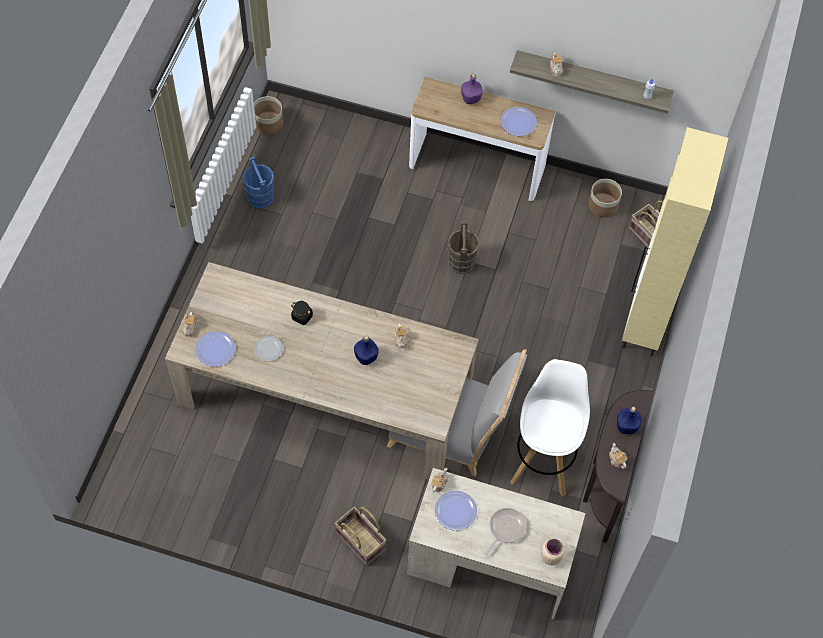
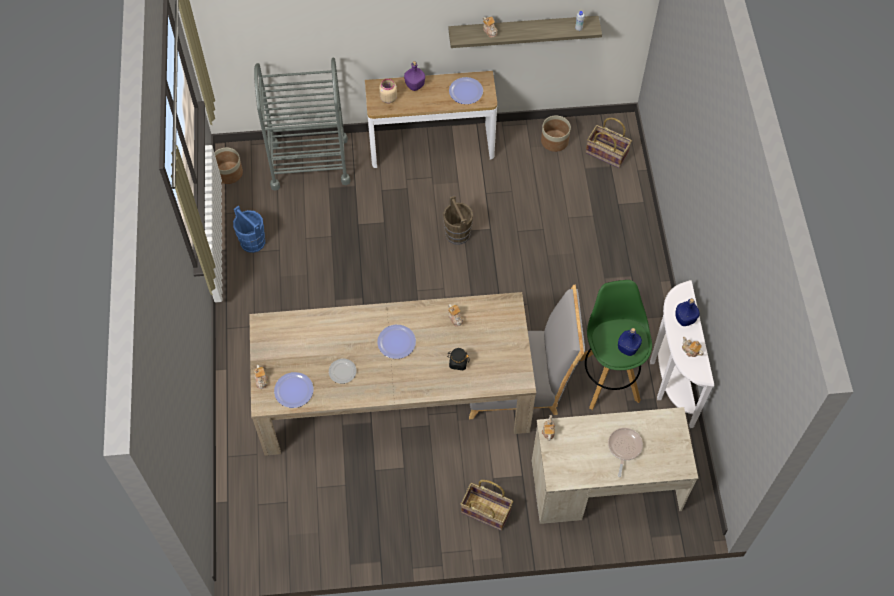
camera: 20 degrees left, 0 degrees up
(302, 316) = (358, 331): black jar -> black jar (458, 363)
(350, 141) = (309, 163): none -> grey cart
(366, 357) = (433, 345): blue bottle -> blue bottle (628, 348)
(455, 511) = (574, 449): plate -> plate (396, 342)
(543, 460) = (608, 378): white stool -> green stool
(550, 556) = (672, 456): beige jar -> beige jar (388, 98)
(604, 486) = (669, 380): brown console table -> white console table
(645, 322) = (636, 227): beige cabinet -> none

